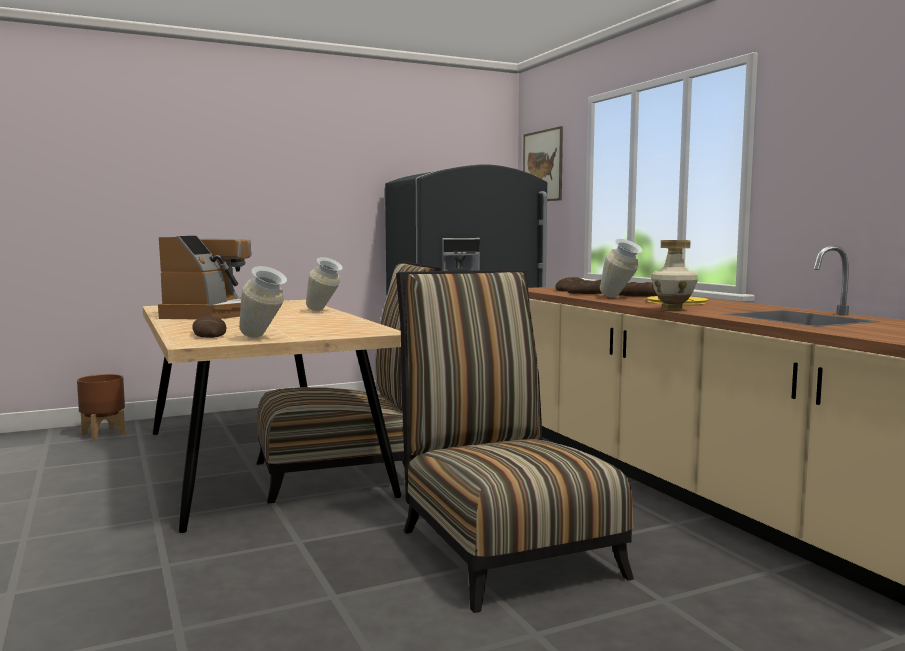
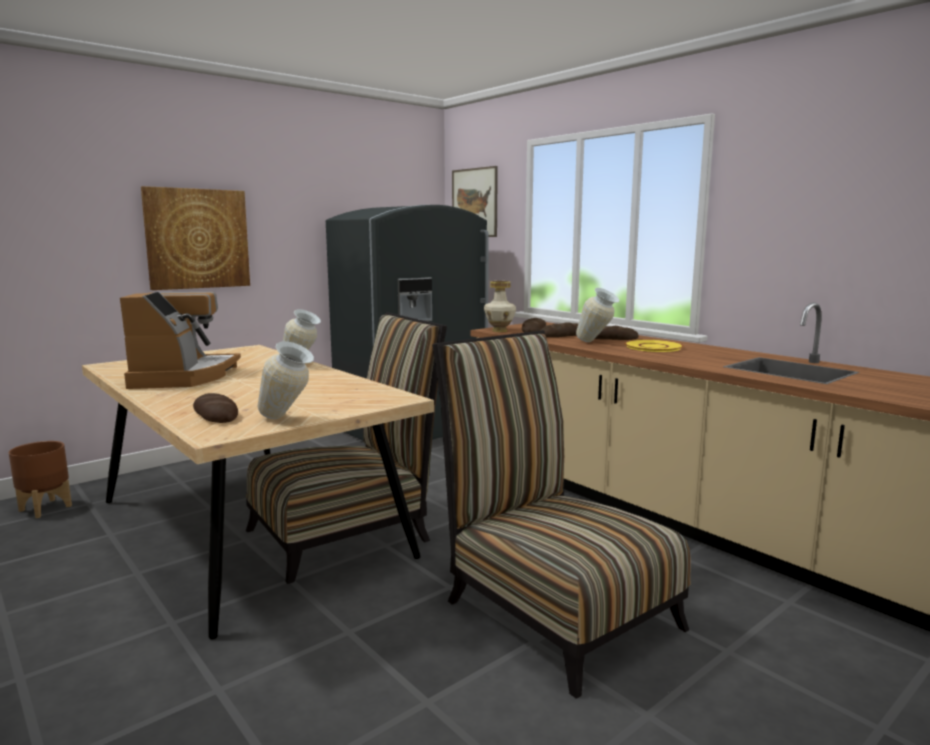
camera: 15 degrees left, 5 degrees up
(259, 199) = (197, 239): none -> picture
(673, 309) = (670, 361): vase -> vase (500, 331)

